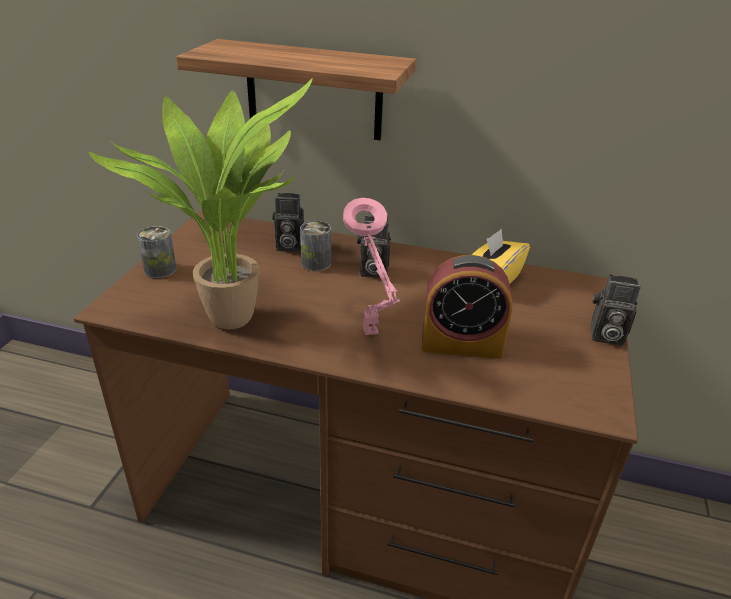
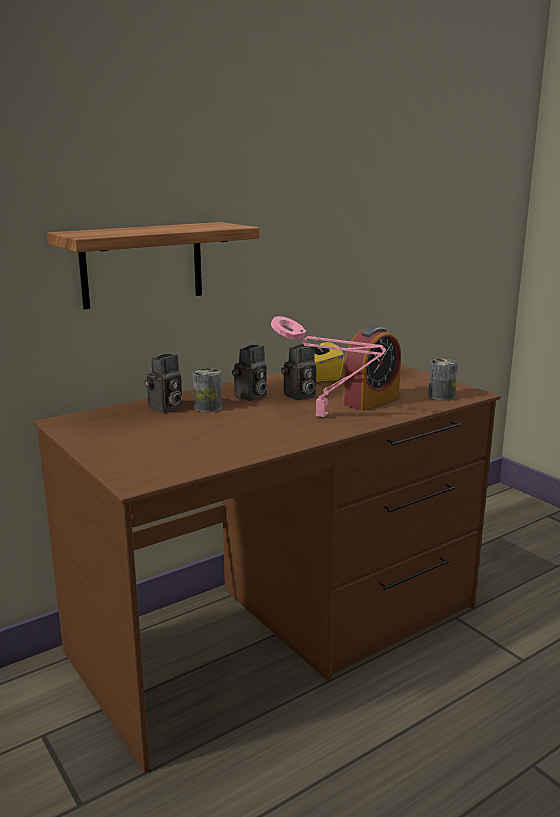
camera: 50 degrees left, 15 degrees down
(160, 270) = (110, 453): can -> can (441, 396)
(233, 314) = (228, 445): potted plant -> none
(604, 335) = (413, 373): camera -> camera (299, 396)

